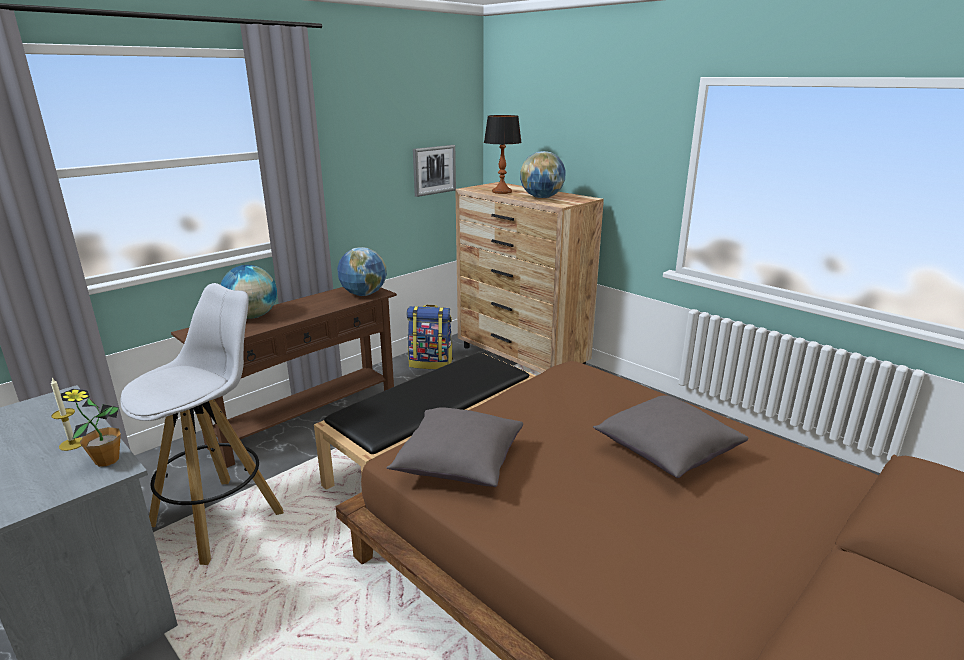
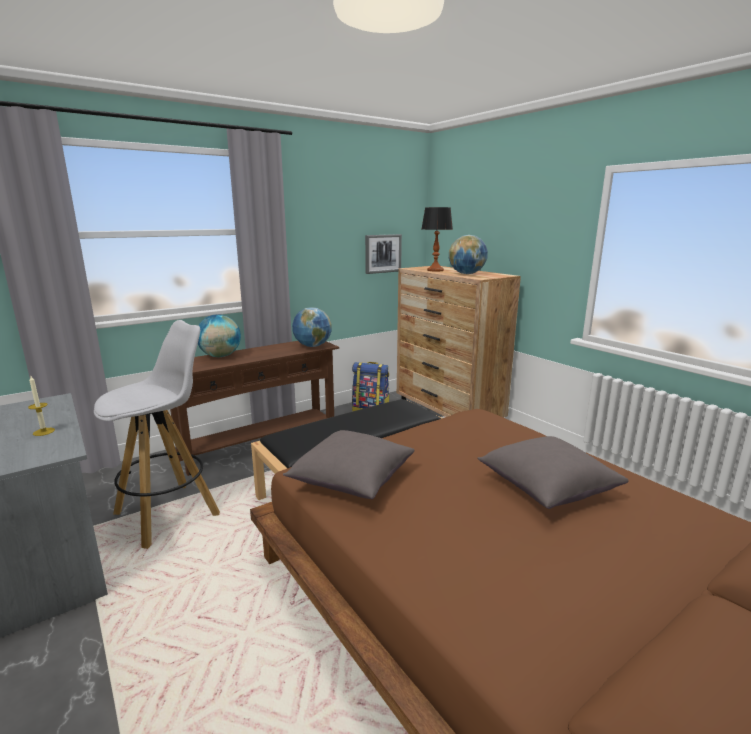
camera: 10 degrees right, 5 degrees down
(107, 460) = (61, 445): potted plant -> none

